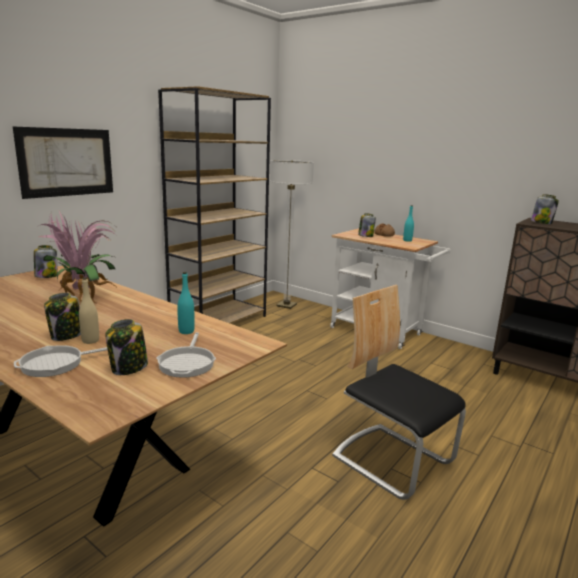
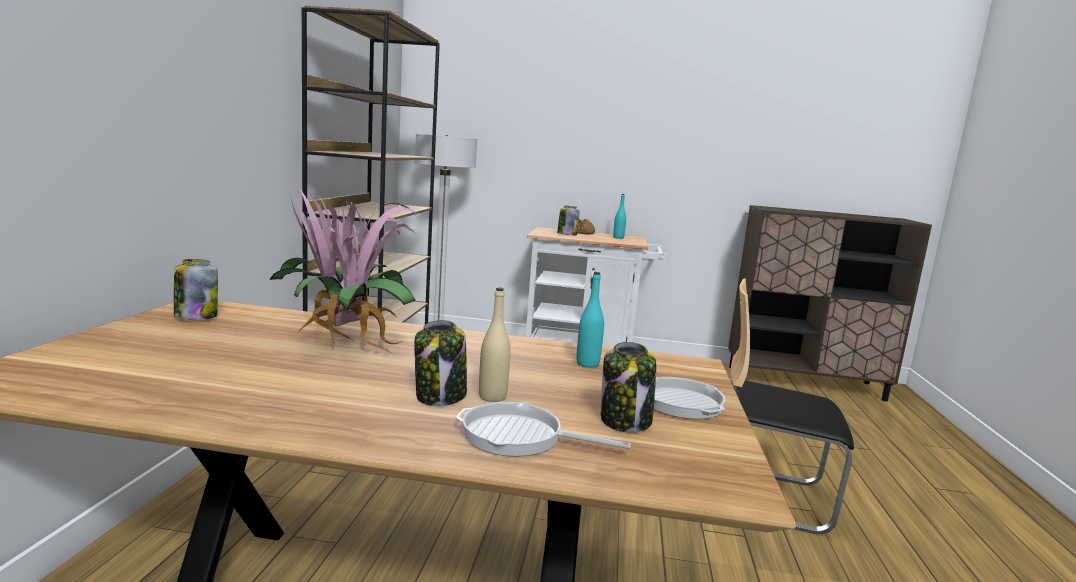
camera: 30 degrees left, 5 degrees down
(57, 364) = (519, 437): frying pan -> frying pan turned 75 degrees clockwise
(67, 162) = (189, 110): picture -> none
(541, 222) = (776, 209): jar -> none

